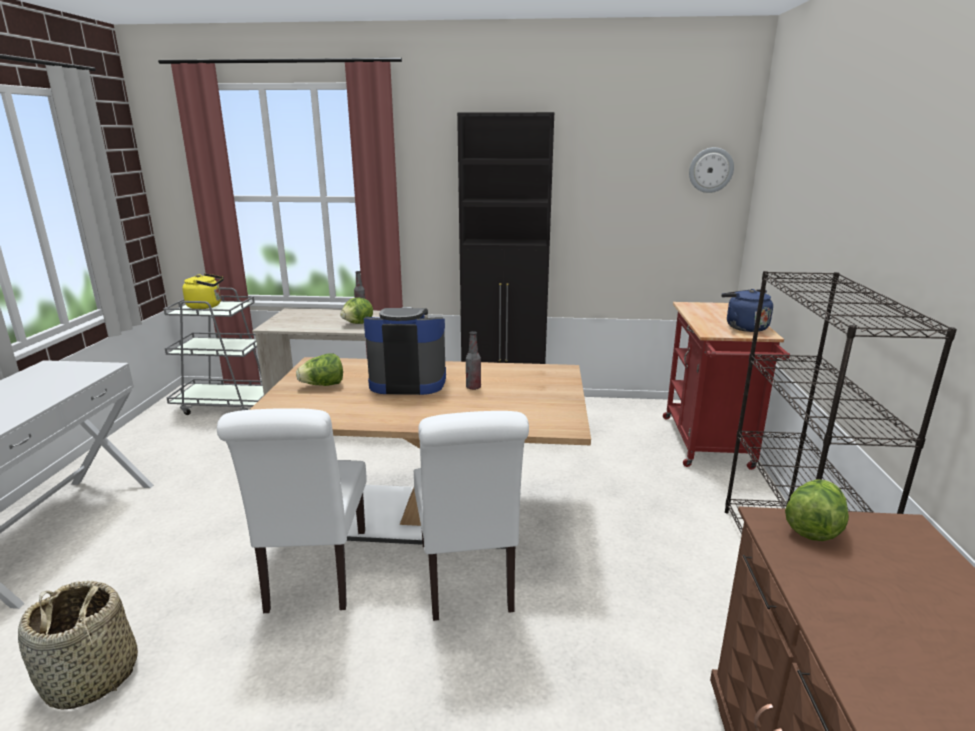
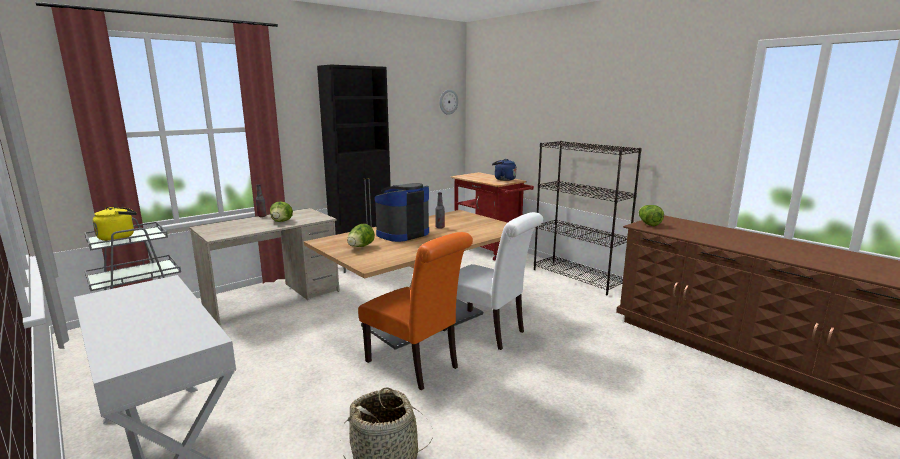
camera: 45 degrees left, 5 degrees down
(314, 576) = (416, 366): white chair -> orange chair

